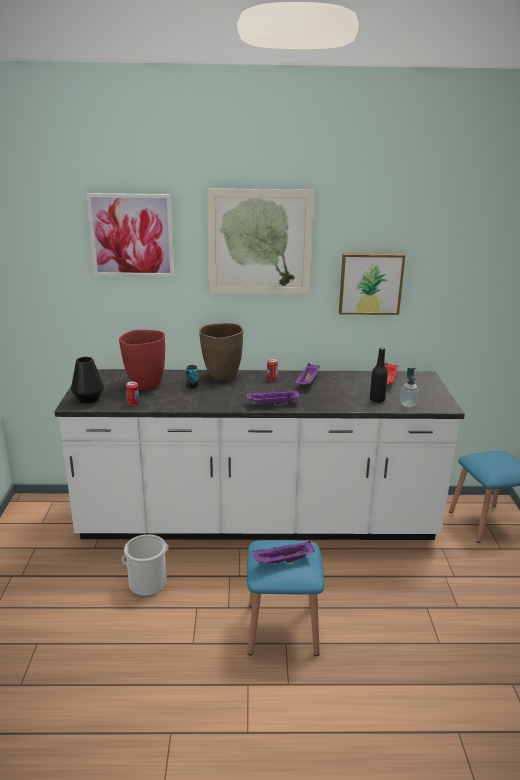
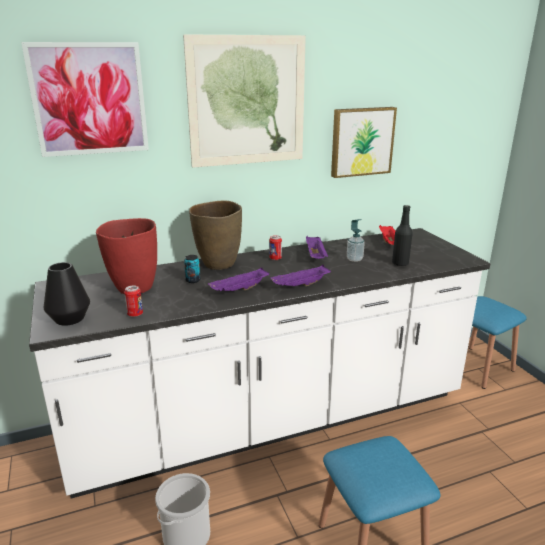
camera: 20 degrees left, 0 degrees up
(282, 561) = (383, 472): purple tray -> purple tray (239, 290)
(408, 405) = (433, 263): soap dispenser -> soap dispenser (354, 259)

